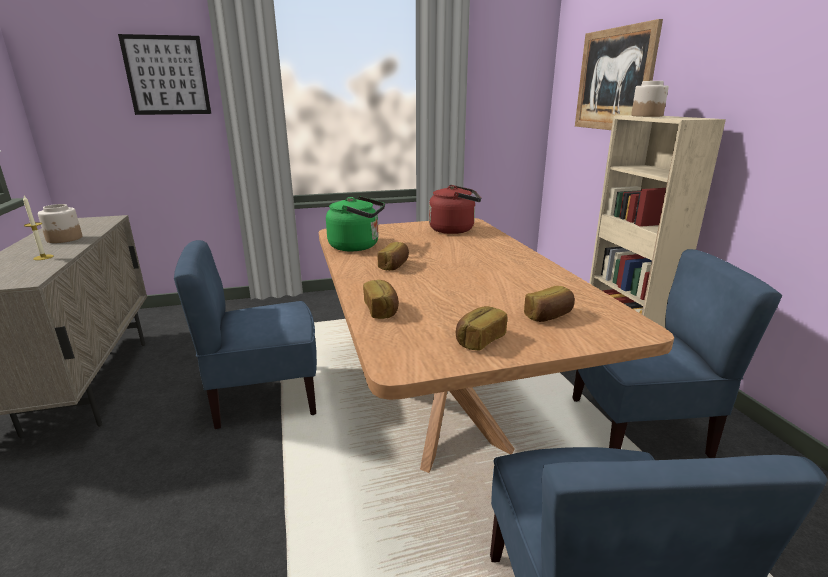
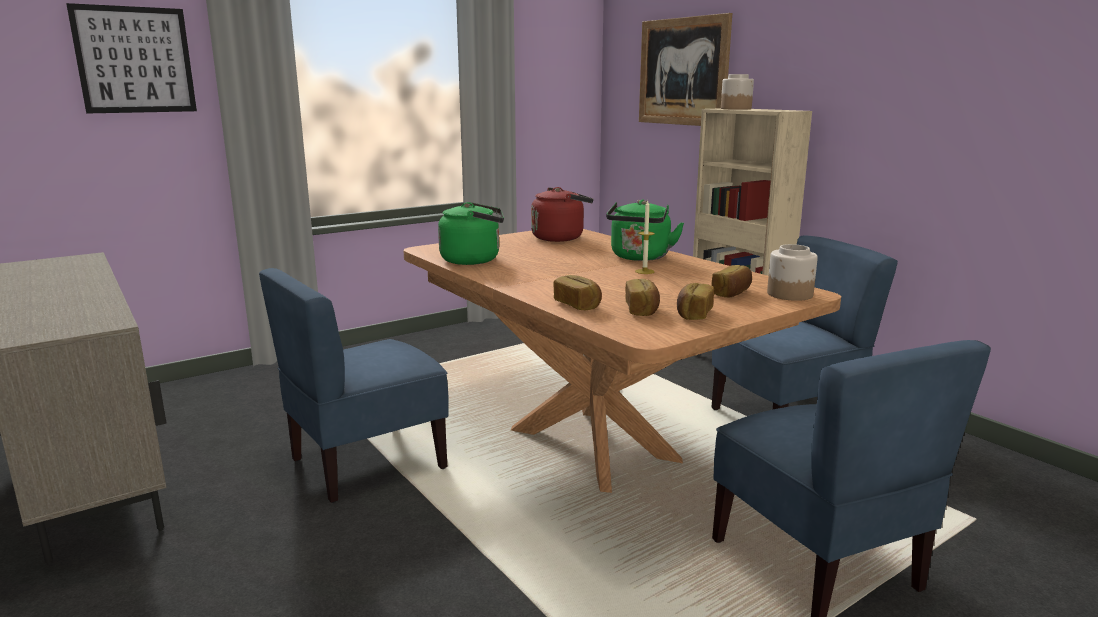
camera: 20 degrees left, 5 degrees down
(43, 257) = (78, 302): candle -> candle (644, 271)
(64, 239) = (64, 282): jar -> jar (790, 294)
(394, 265) = (540, 272): bread -> bread (642, 310)
(500, 259) = (639, 257): none -> green kettle

